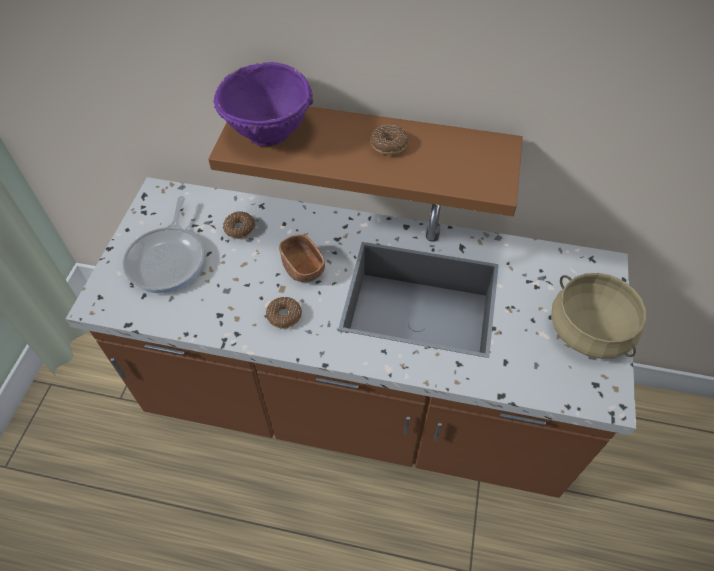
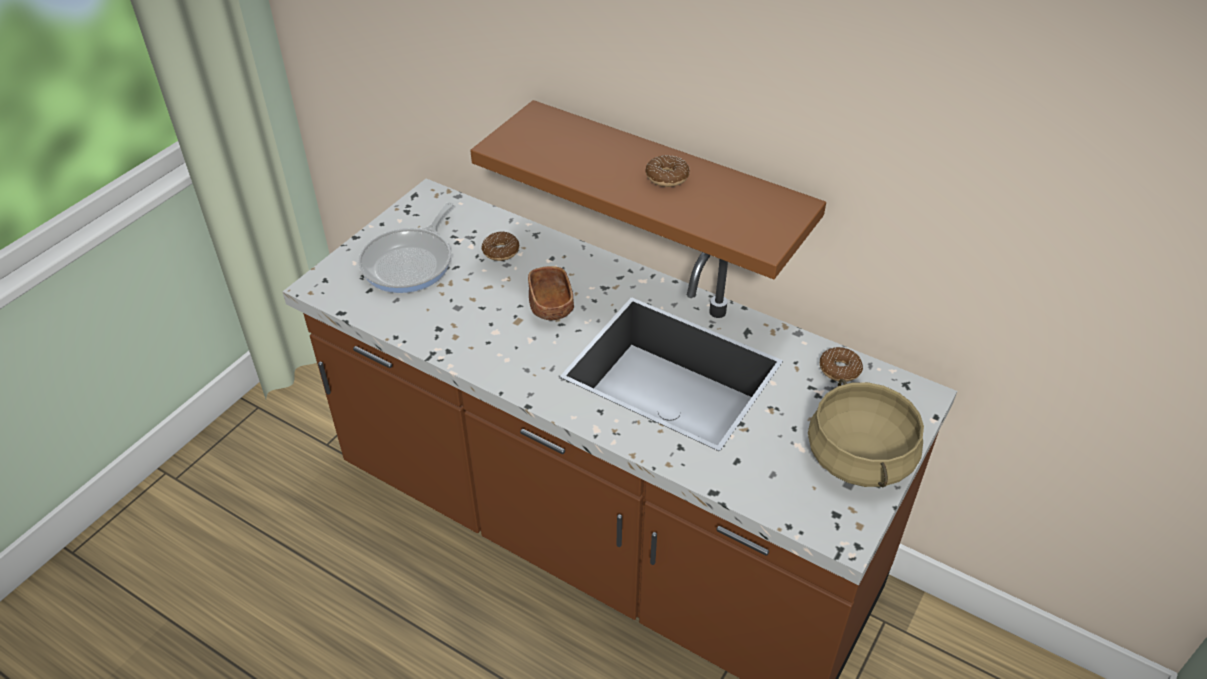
camera: 20 degrees right, 10 degrees down
(269, 133) = (544, 140): purple bowl -> none
(284, 316) = (507, 347): donut -> donut (839, 369)

